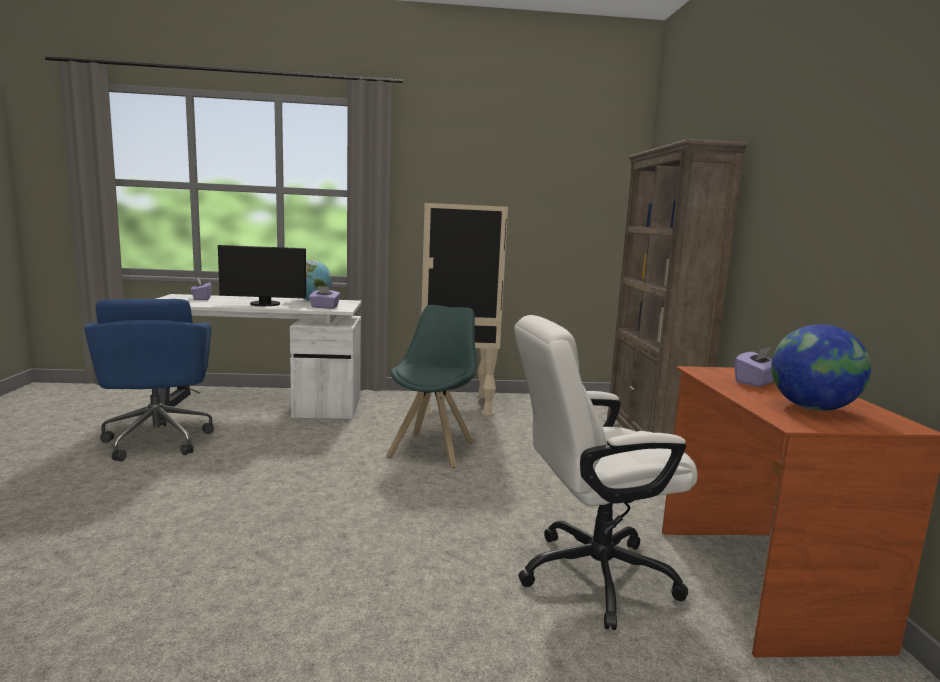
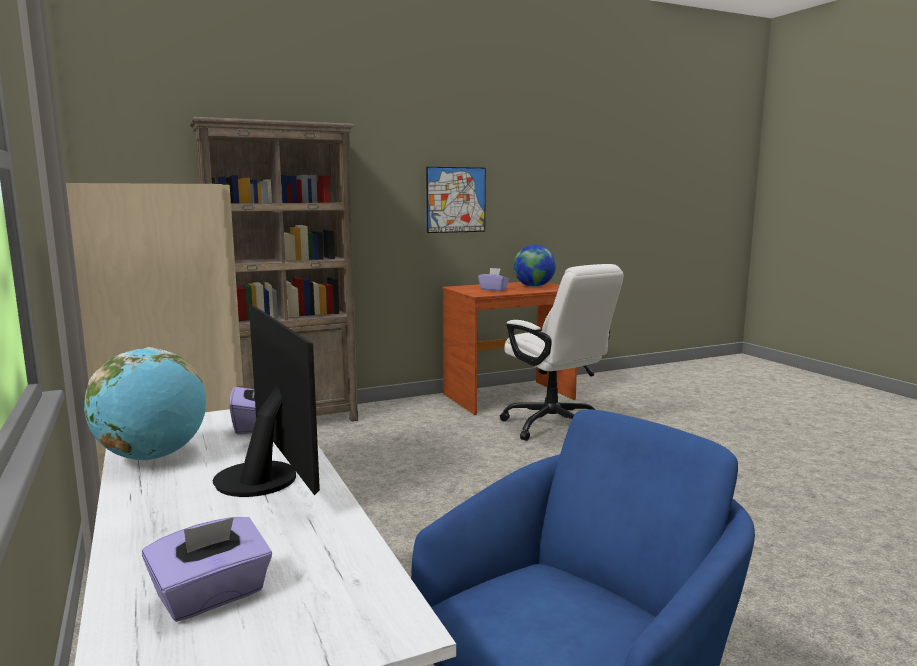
camera: 110 degrees left, 0 degrees up
(432, 449) = (385, 509): turquoise chair -> none
(845, 234) = (456, 200): none -> picture

